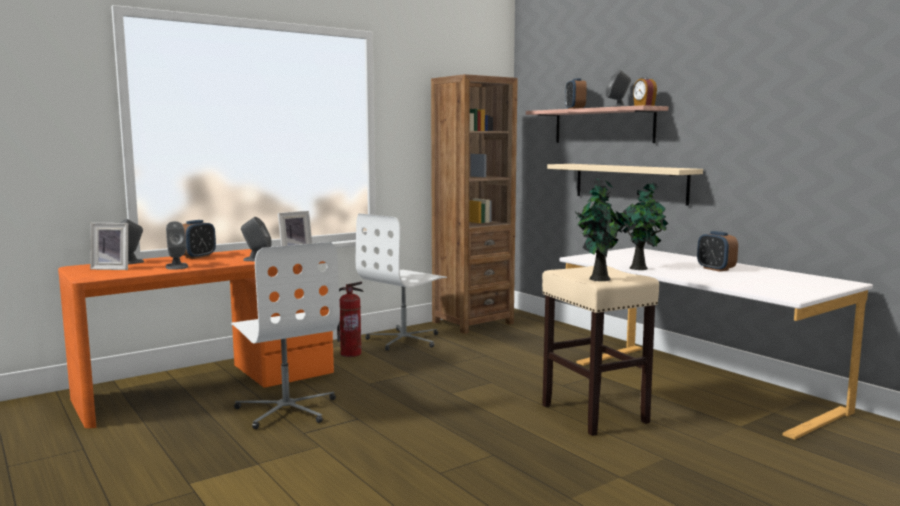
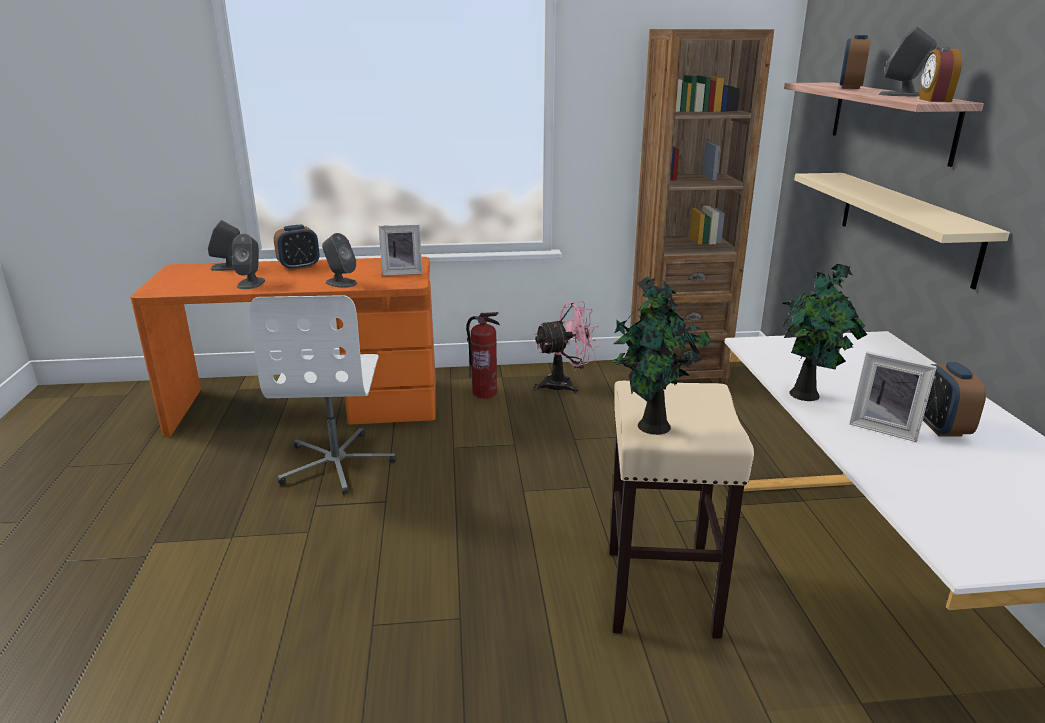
camera: 30 degrees right, 15 degrees up
(113, 268) = (198, 276): picture frame -> picture frame (884, 428)
(404, 340) = (565, 384): white office chair -> pink fan

